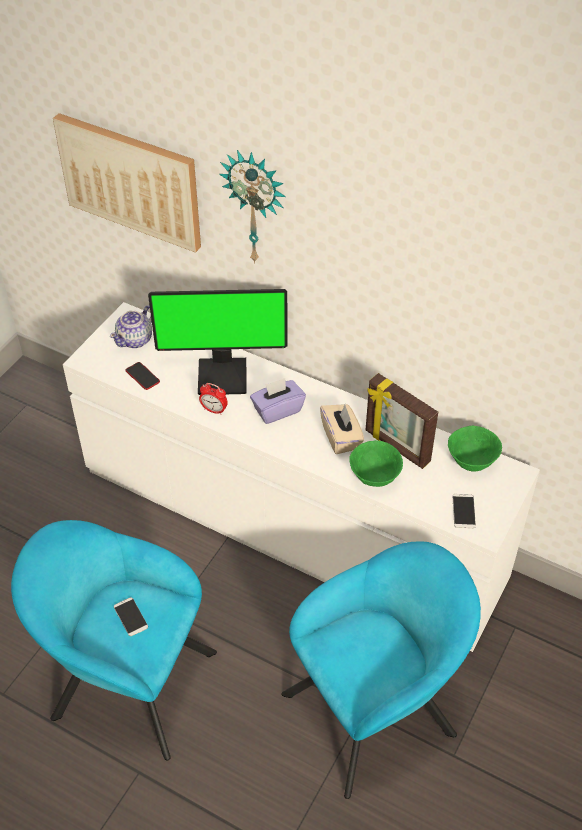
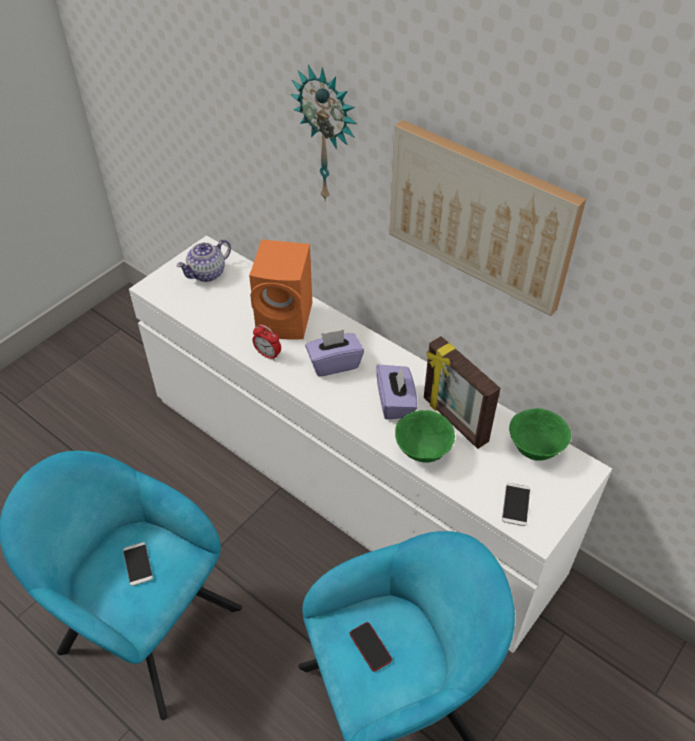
camera: 10 degrees right, 0 degrees up
(130, 180) = (210, 102): picture -> picture (480, 215)
(142, 376) = (204, 311): phone -> phone (370, 647)
(223, 375) = (287, 319): monitor -> orange speaker
(341, 438) = (395, 402): beige tissue box -> purple tissue box

